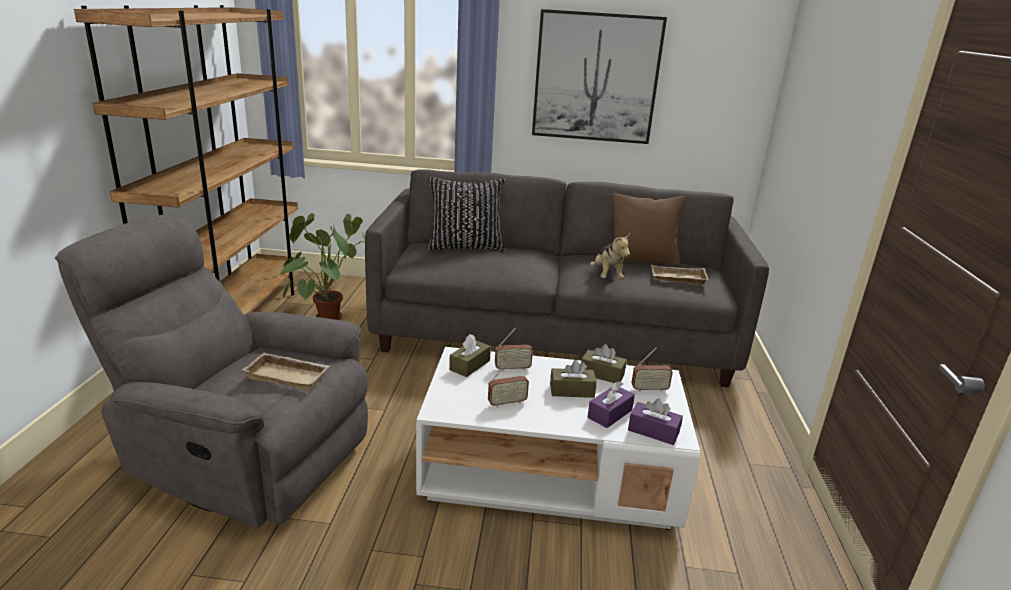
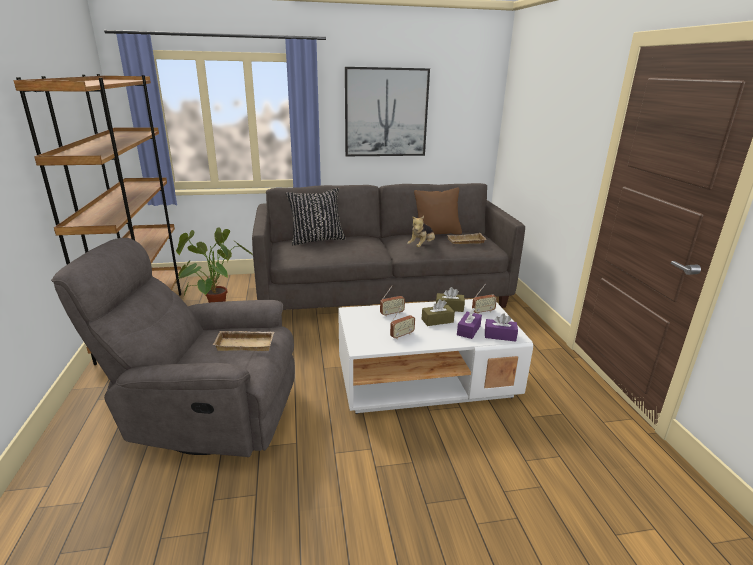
camera: 15 degrees left, 0 degrees up
(469, 365) = (363, 316): brown tissue box -> none
(606, 276) = (422, 246): plush toy -> plush toy turned 60 degrees clockwise

